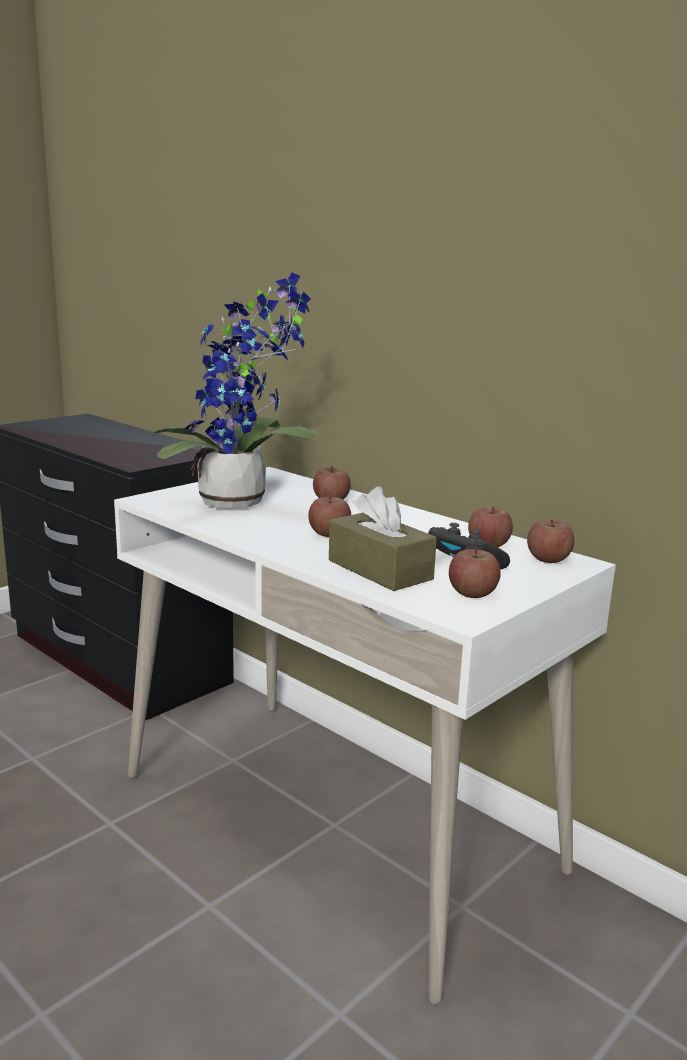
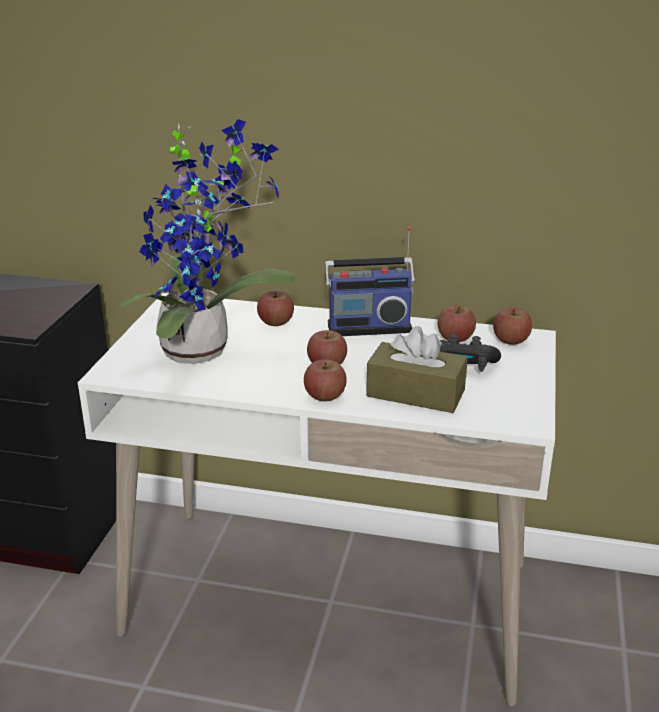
camera: 30 degrees left, 10 degrees up
(412, 519) = (368, 326): none -> radio
(472, 593) = (505, 395): apple -> apple (325, 396)

